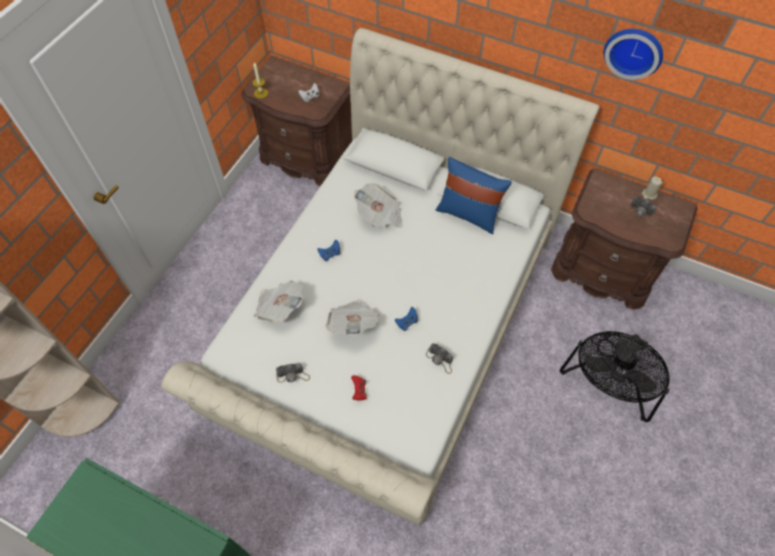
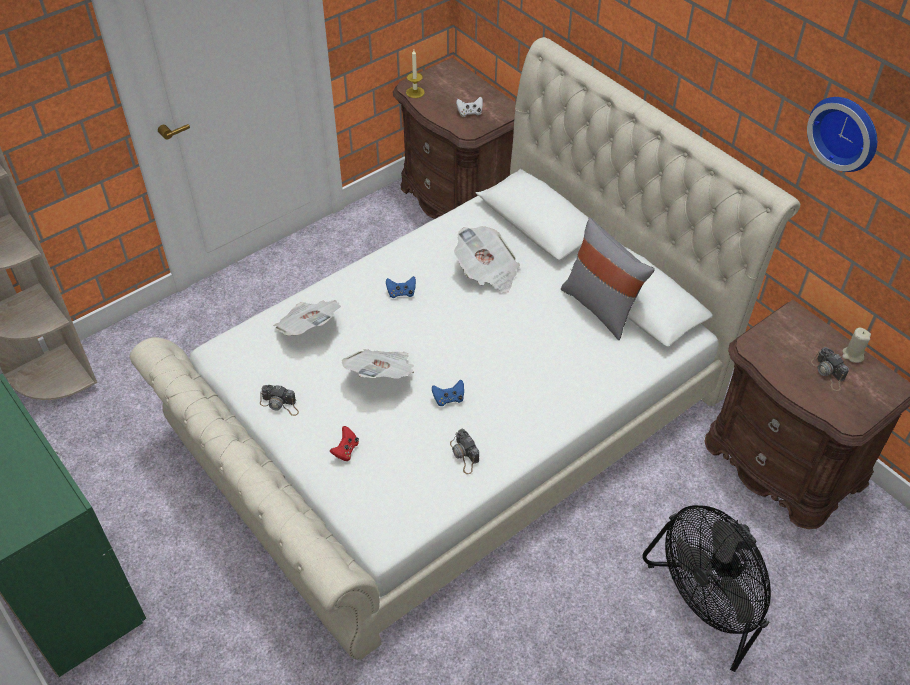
camera: 25 degrees right, 10 degrees down
(468, 214) = (601, 307): blue pillow -> grey pillow

